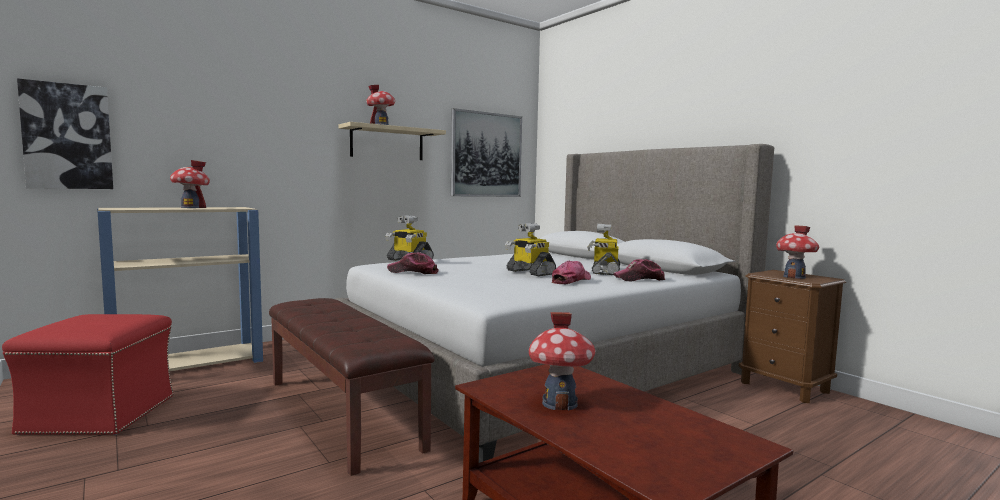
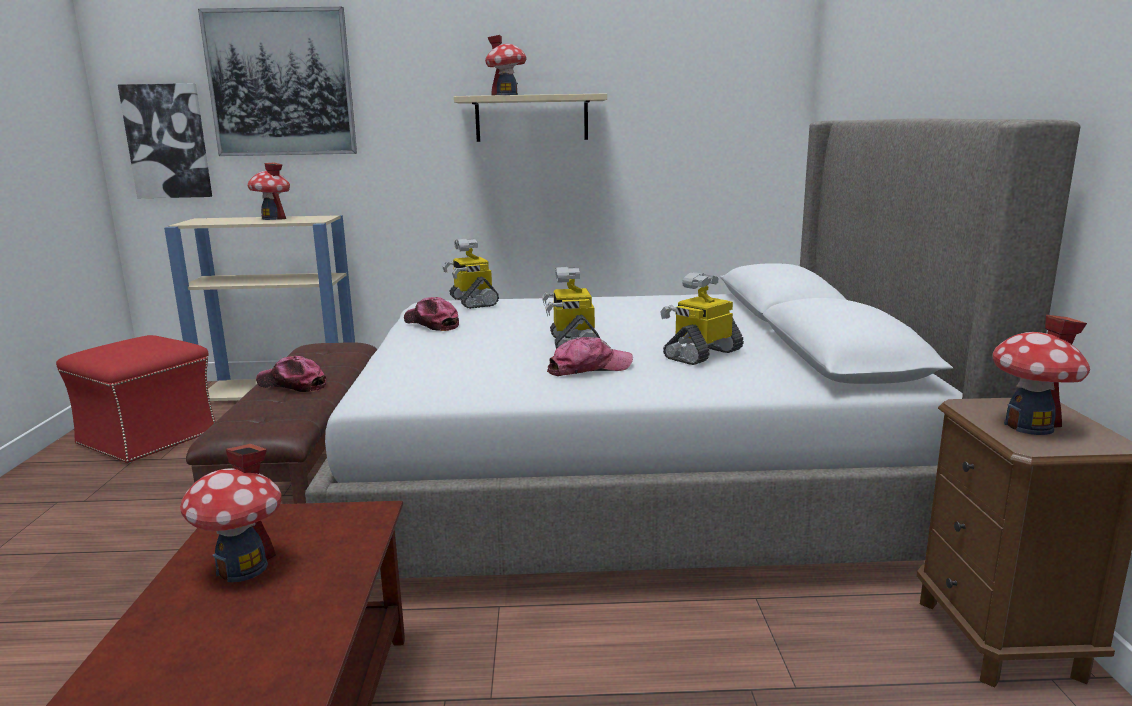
camera: 35 degrees right, 10 degrees up
(486, 155) = (705, 123): picture -> picture (281, 83)
(639, 279) = (709, 381): cap -> cap (292, 385)

